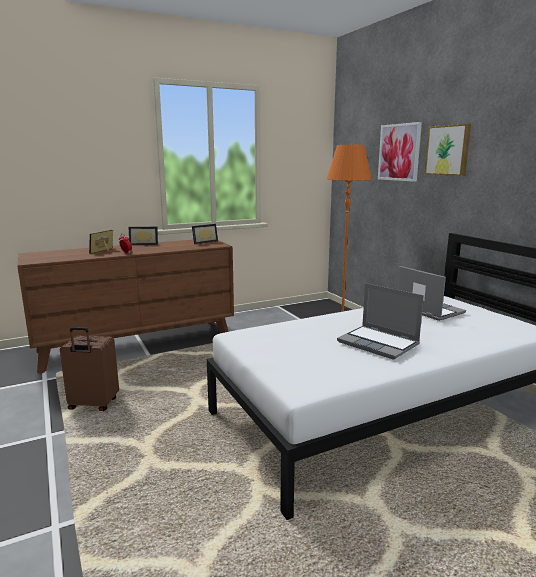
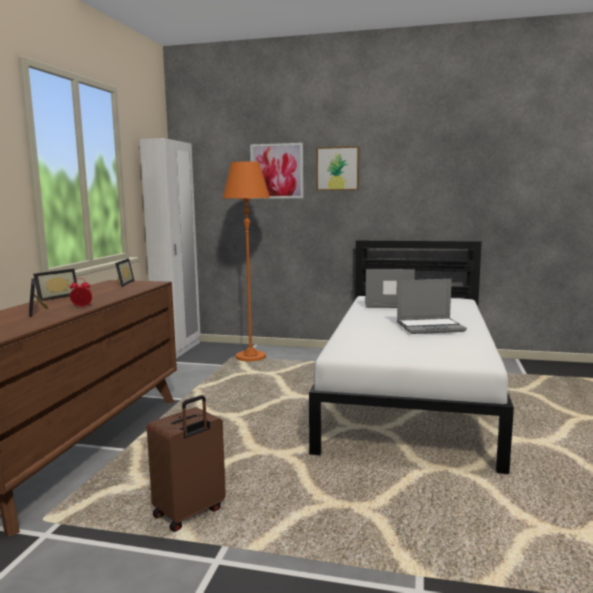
camera: 50 degrees left, 5 degrees down
(310, 304) = (178, 350): none -> white wardrobe

